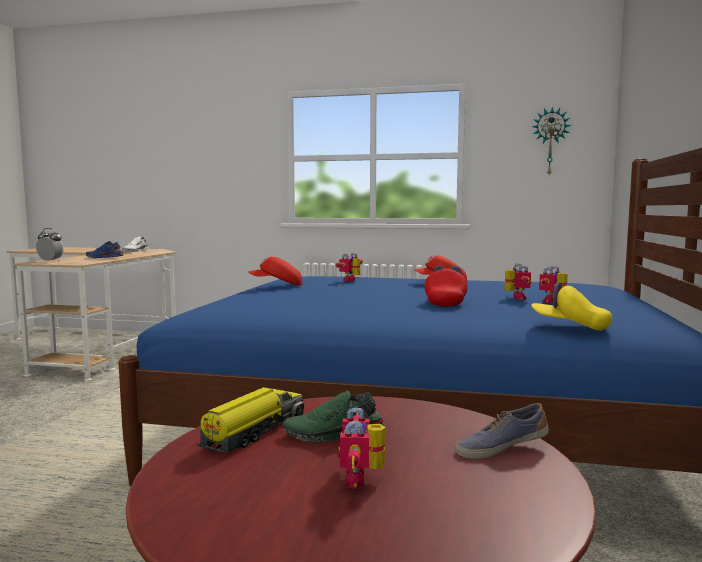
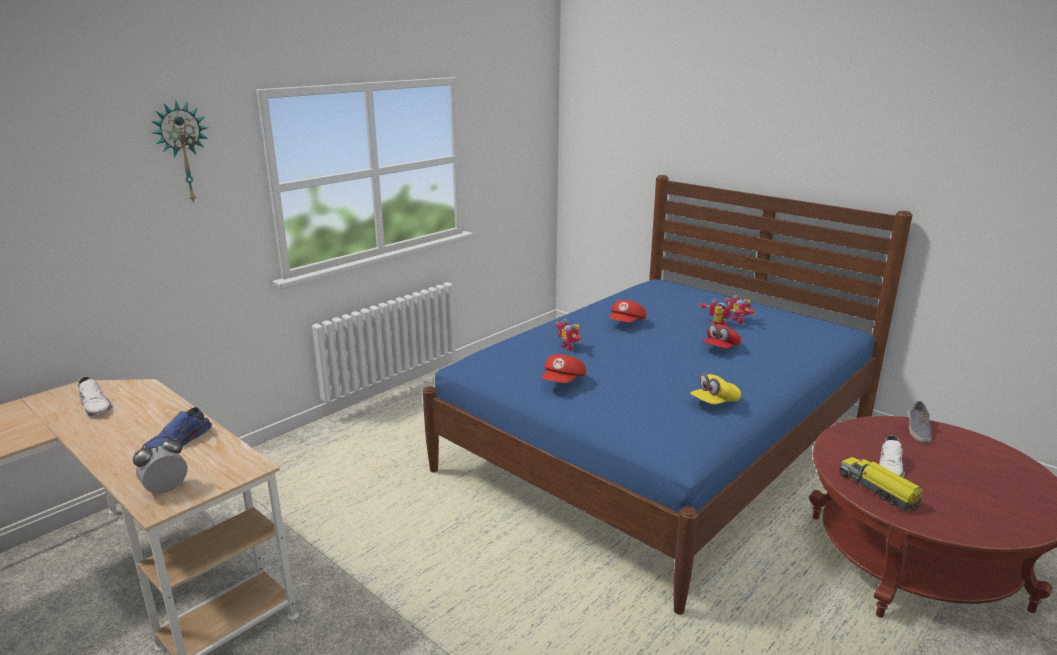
camera: 60 degrees left, 15 degrees up
(333, 435) = (890, 467): green shoe -> white shoe
(362, 479) = (954, 475): toy robot -> none
(445, 302) = (721, 348): red cap -> red cap turned 90 degrees counterclockwise
(550, 142) = (520, 136): wall clock -> wall clock (182, 152)
(570, 326) = (819, 344): yellow cap -> yellow cap (714, 402)

